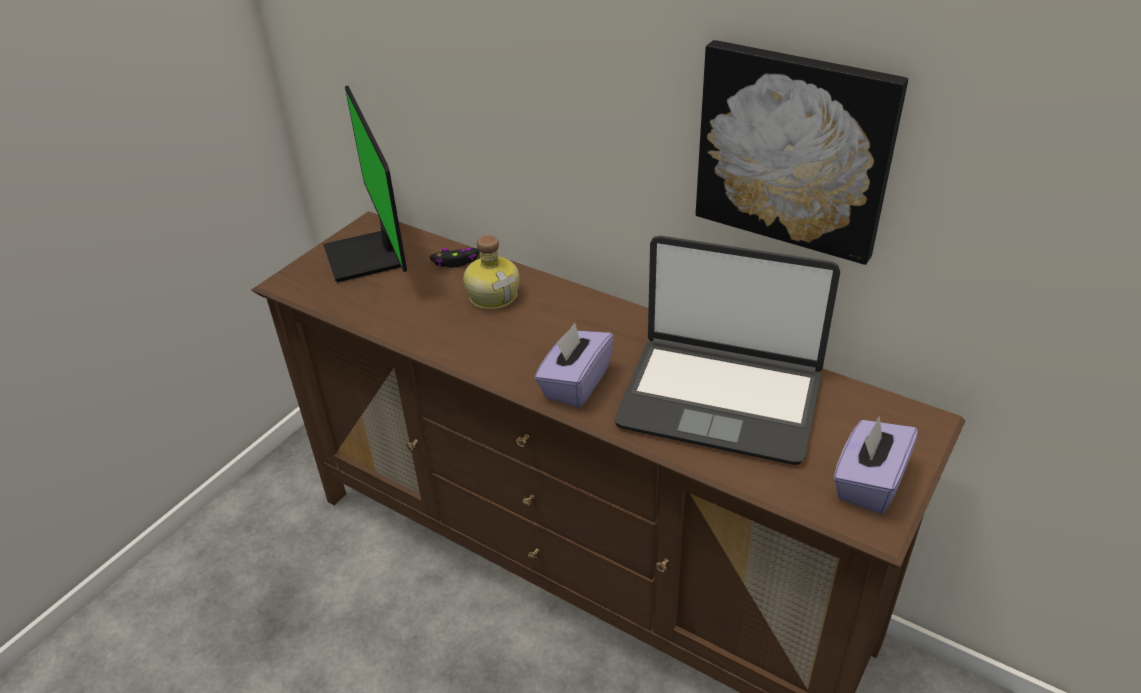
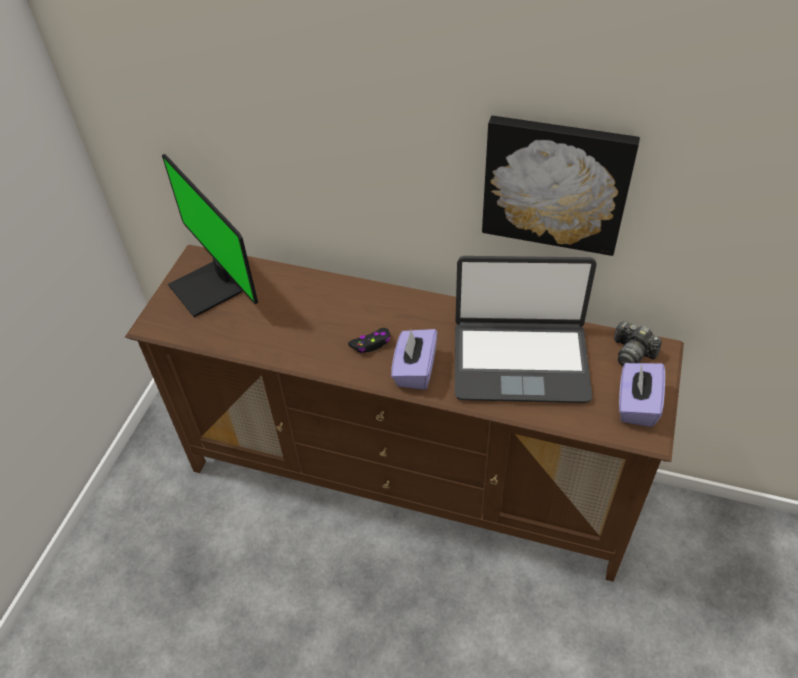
camera: 15 degrees left, 10 degrees up
(456, 262) = (282, 280): black game controller -> black game controller (371, 344)
(493, 295) = (324, 305): bottle -> none
(883, 418) = (632, 353): none -> camera

